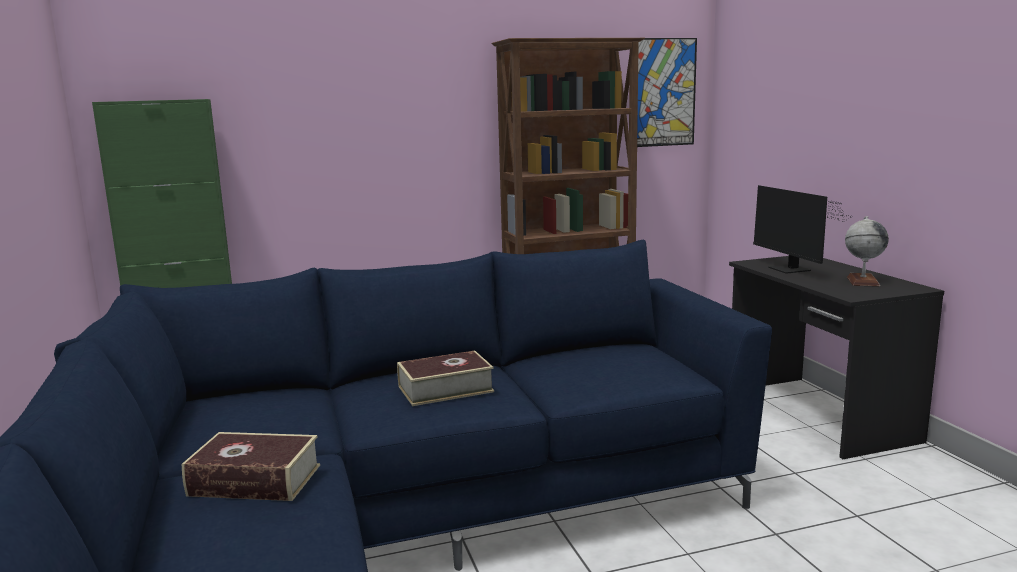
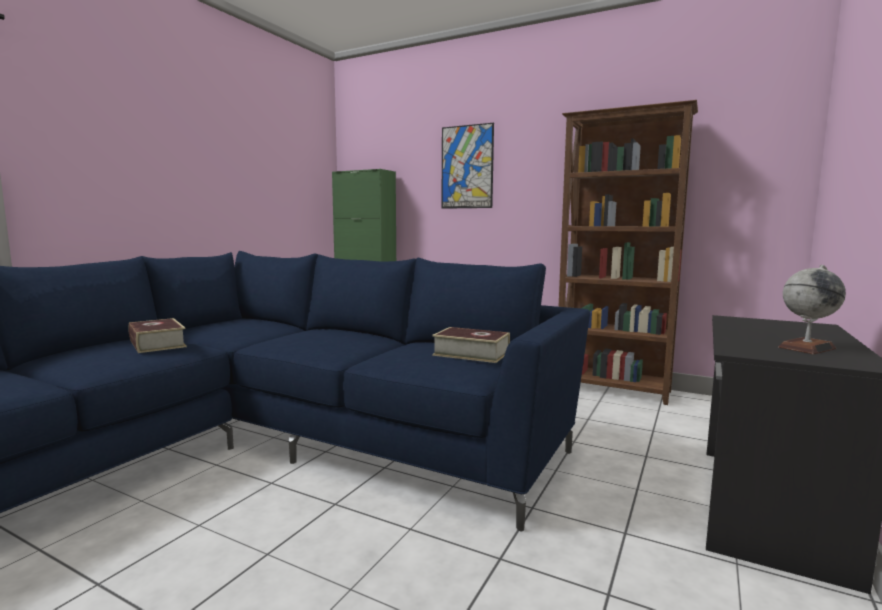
camera: 45 degrees right, 5 degrees down
(445, 389) = (326, 339): book -> book (471, 353)
(662, 92) = (751, 157): picture -> picture (467, 167)
(791, 270) = (753, 328): monitor -> none

